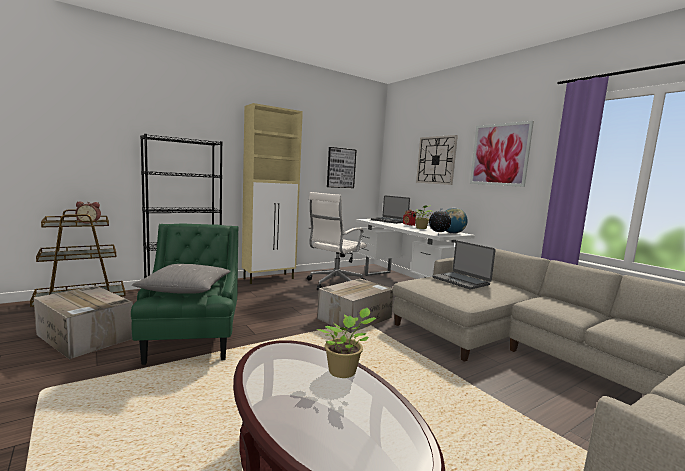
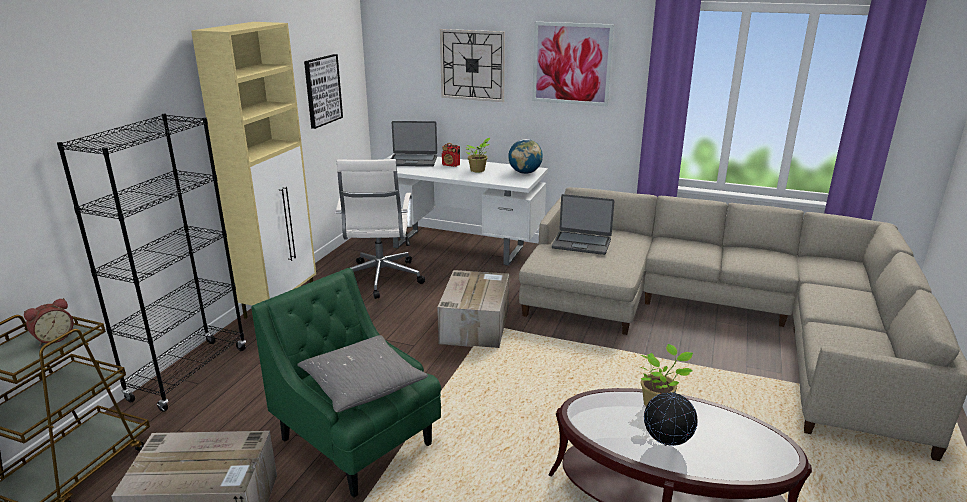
camera: 35 degrees left, 15 degrees up
(438, 235) = (520, 183): globe -> globe (666, 445)

